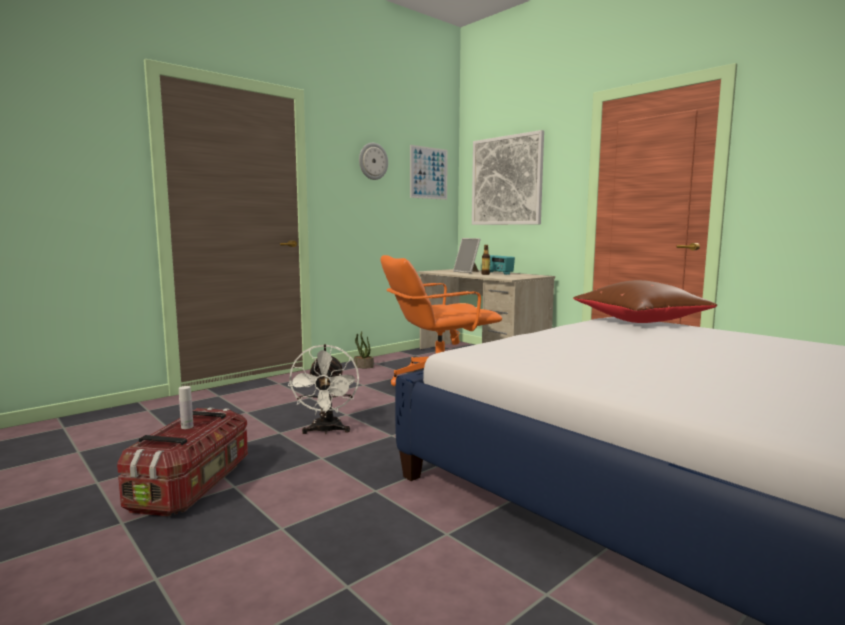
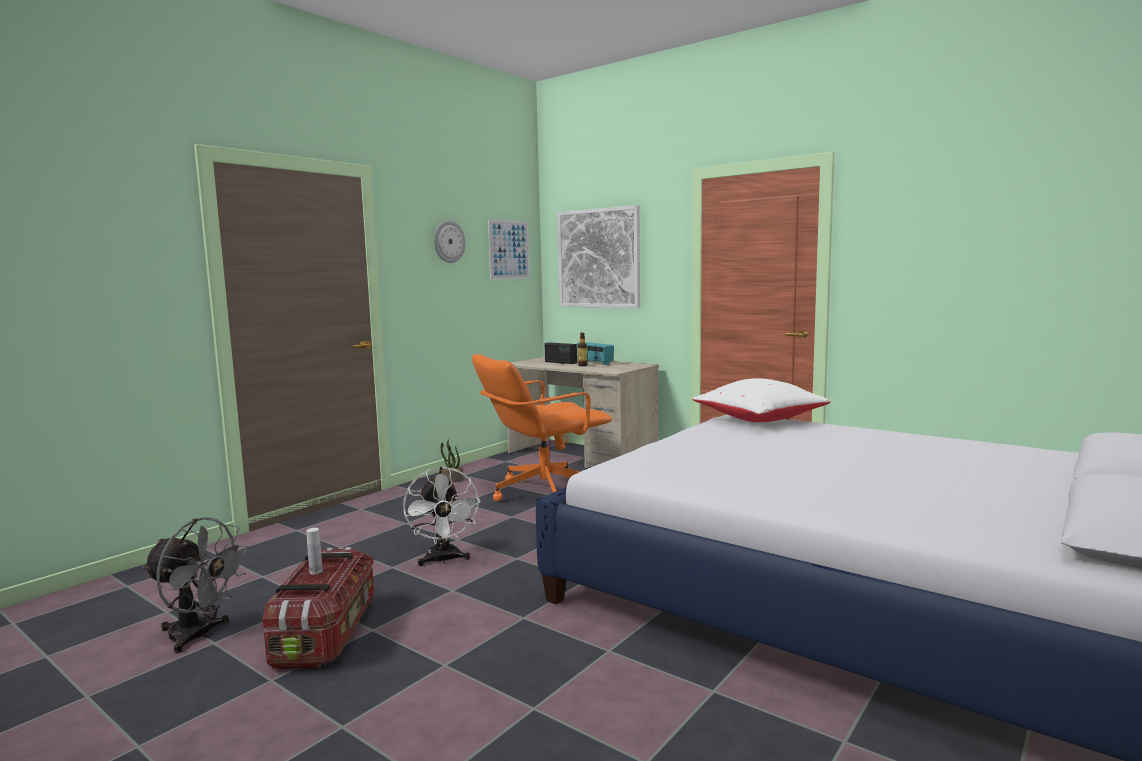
camera: 10 degrees left, 0 degrees up
(89, 475) = (199, 636): none -> grey fan
(467, 272) = (560, 362): picture frame -> radio
(641, 322) = (761, 420): brown pillow -> white pillow

